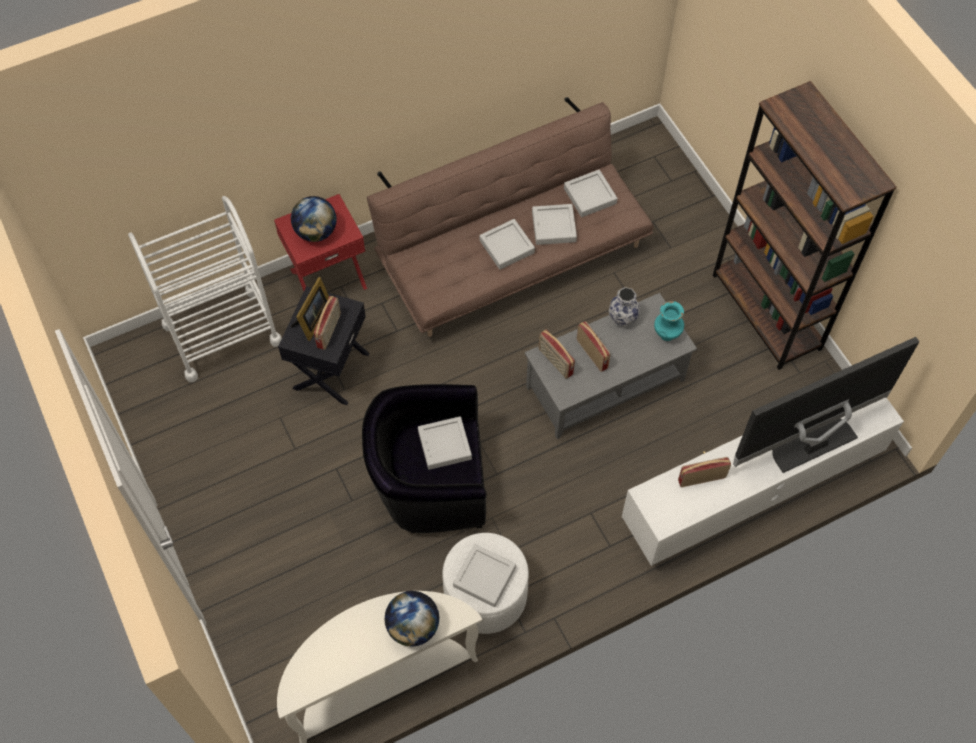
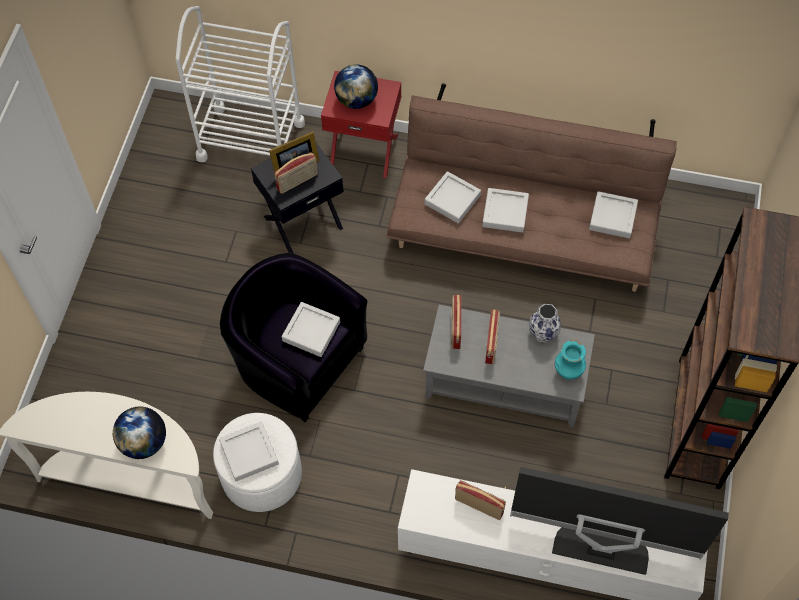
camera: 40 degrees right, 0 degrees up
(554, 227) = (558, 222): grey tray -> grey tray (452, 200)

